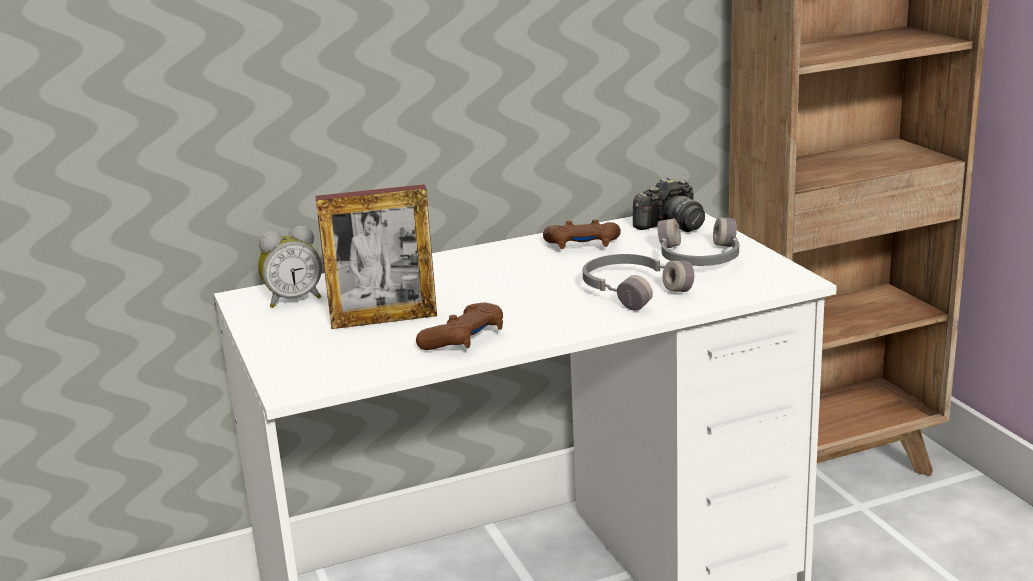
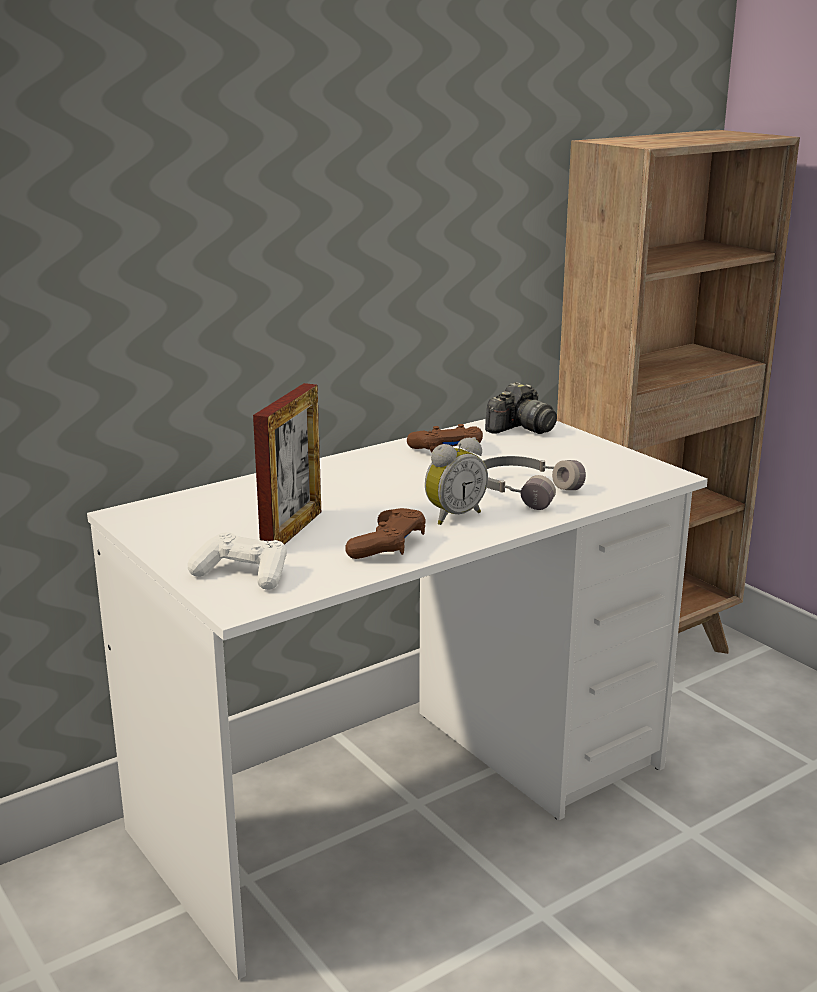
camera: 15 degrees left, 0 degrees up
(293, 300) = (181, 515): alarm clock -> alarm clock (453, 516)
(314, 358) = (242, 574): none -> white game controller
(384, 319) = (292, 531): picture frame -> picture frame turned 45 degrees counterclockwise
(698, 259) = (566, 459): grey headphones -> none

